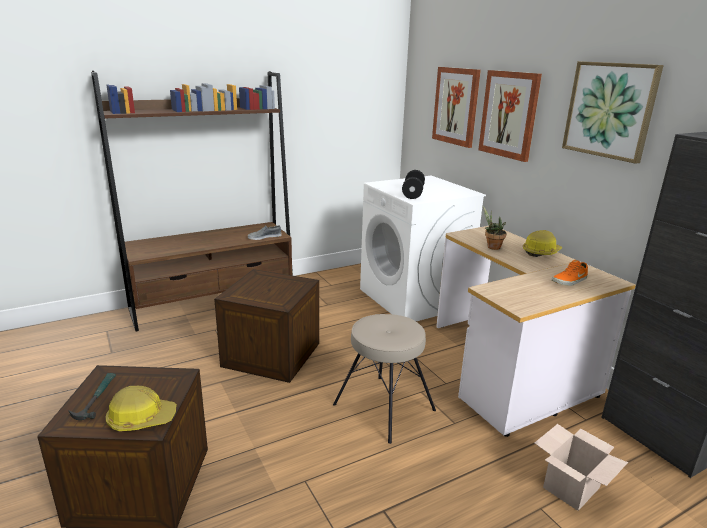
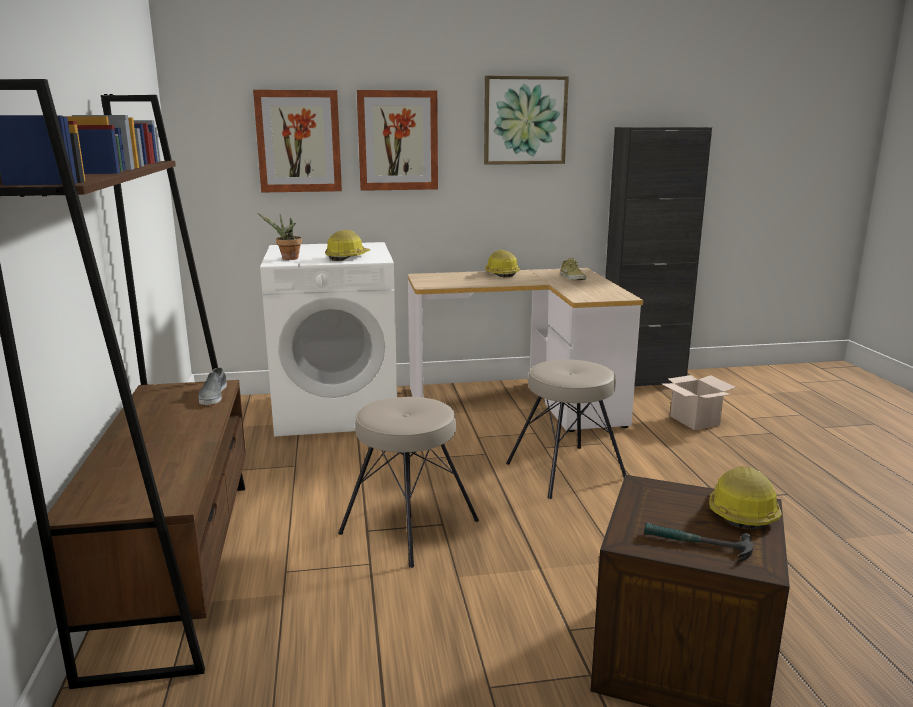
camera: 70 degrees left, 5 degrees down
(271, 354) = (408, 526): crate -> beige stool
(413, 193) = (347, 257): black dumbbell -> hard hat
(491, 247) = (474, 282): potted plant -> potted plant (288, 259)
(569, 281) = (573, 278): orange shoe -> beige shoe

